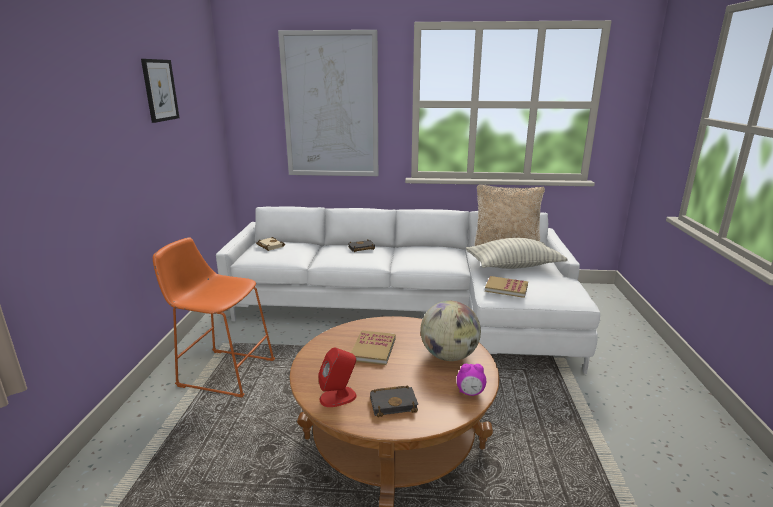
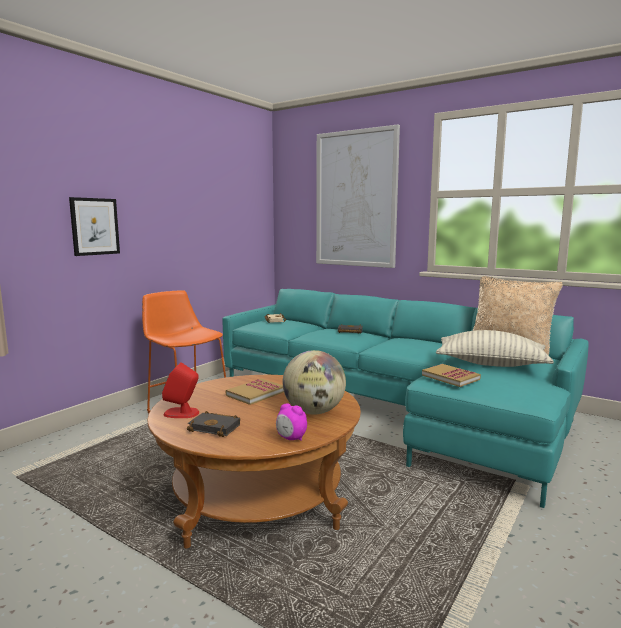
camera: 30 degrees right, 10 degrees down
(160, 90) = (197, 178): picture -> picture (95, 226)
(411, 311) = (393, 407): white sofa -> turquoise sofa

